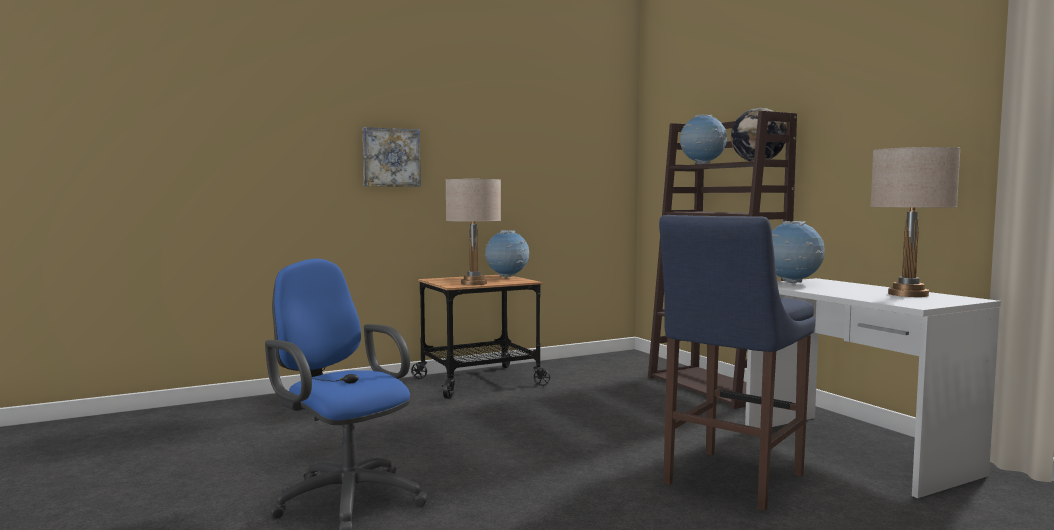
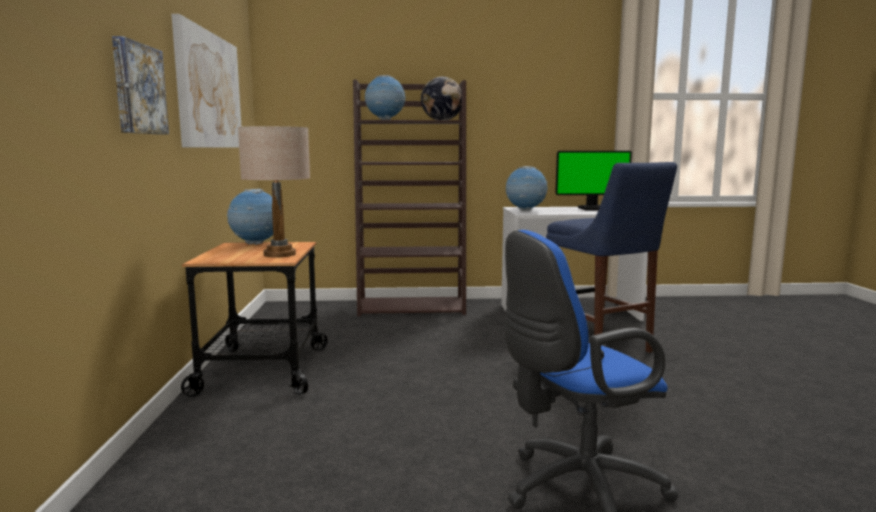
camera: 65 degrees left, 5 degrees up
(518, 149) = (209, 91): none -> picture
(908, 294) = (595, 208): beige table lamp -> monitor

